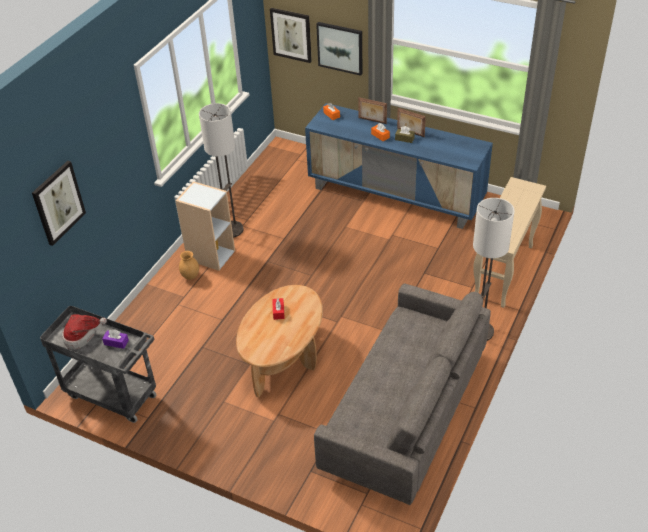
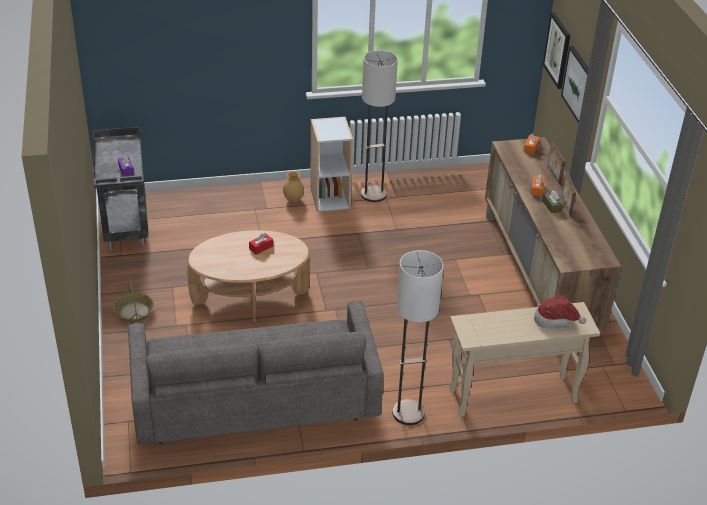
camera: 50 degrees right, 5 degrees down
(58, 202) = (168, 35): picture -> none
(82, 336) = (118, 151): hat -> hat (555, 320)
(231, 441) = (134, 312): none -> basket
(396, 194) = (540, 271): blue tv stand -> brown tv stand

